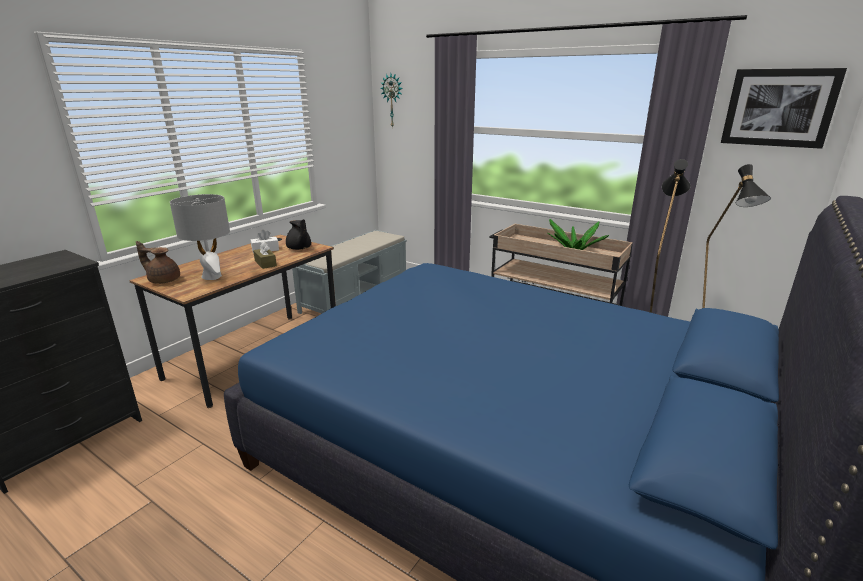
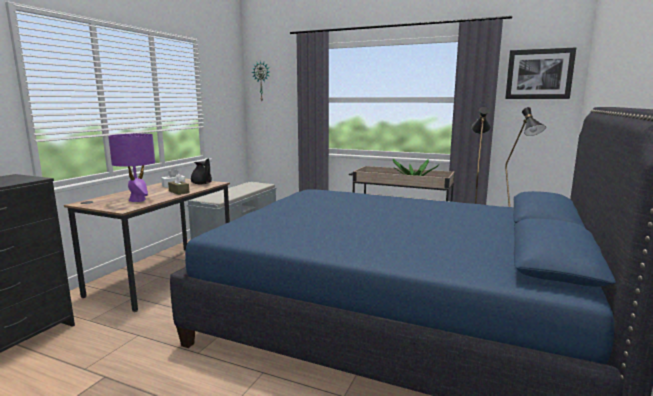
camera: 10 degrees left, 10 degrees down
(163, 280) = (95, 203): brown teapot -> none
(212, 276) = (137, 200): grey table lamp -> purple table lamp

